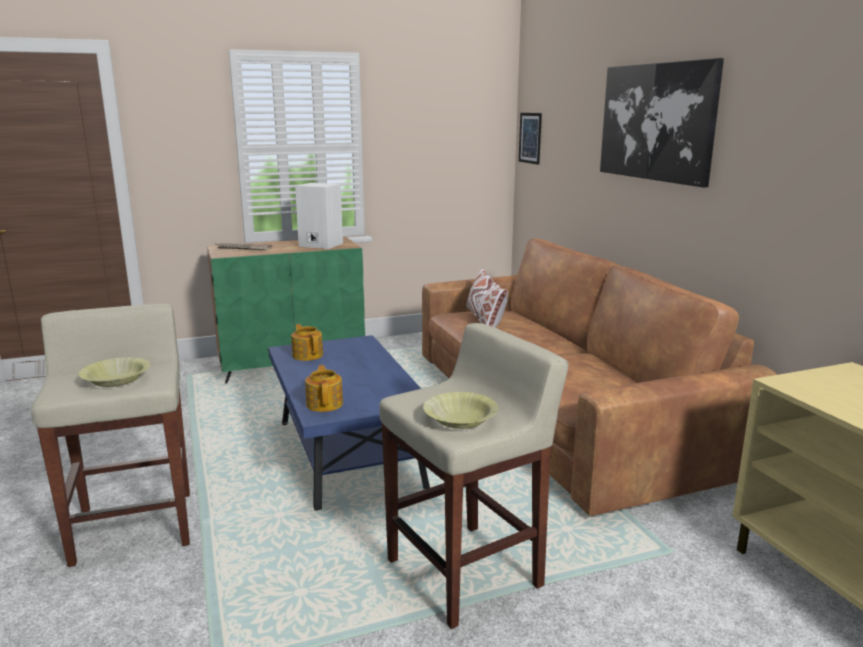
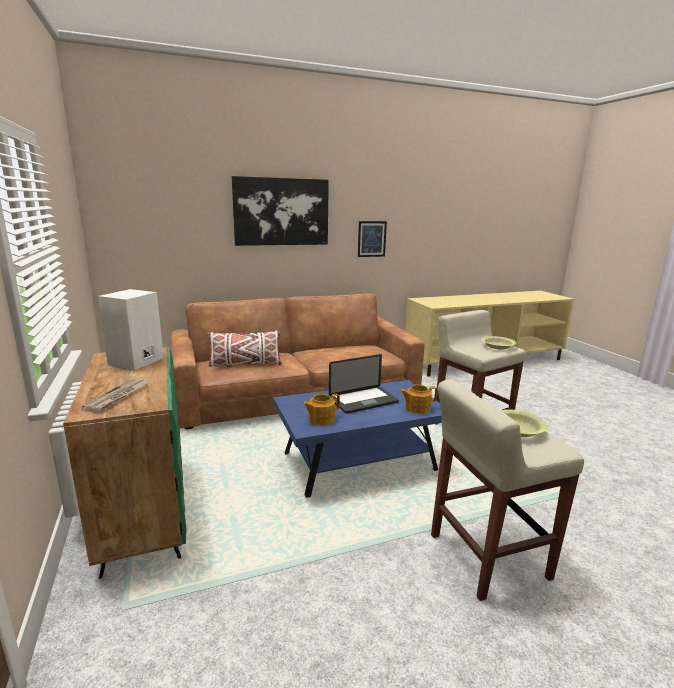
camera: 90 degrees left, 0 degrees up
(354, 374) = (363, 401): none -> laptop
(530, 138) = (116, 227): picture -> picture (371, 239)

